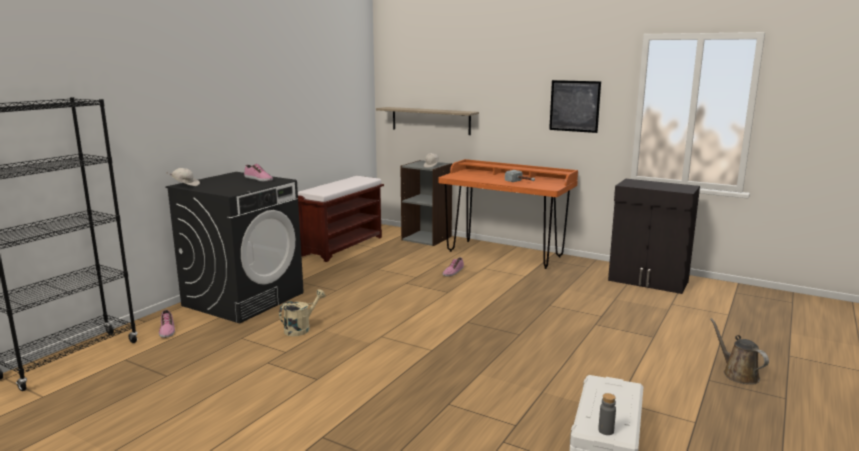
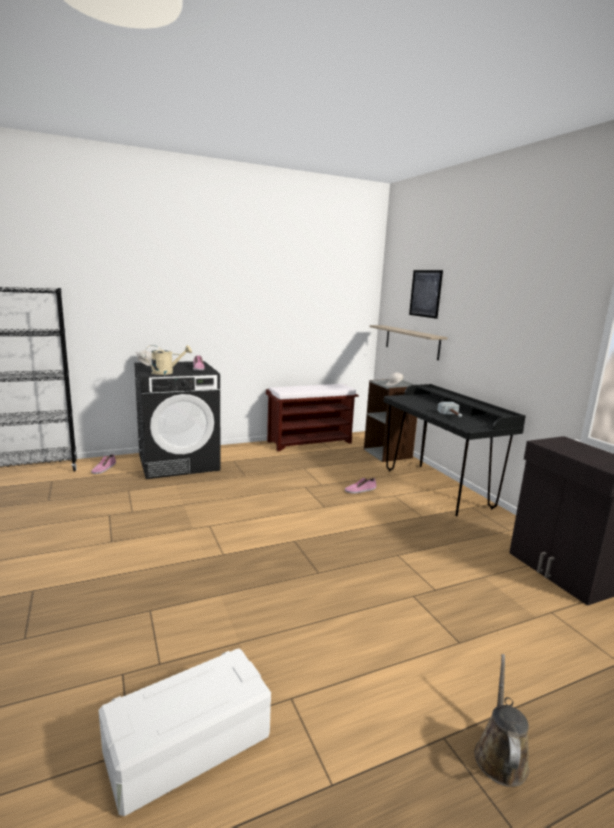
camera: 35 degrees right, 0 degrees up
(301, 328) = (171, 497): beige watering can -> beige watering can (166, 372)
(504, 254) = (437, 488): orange desk -> black desk
(574, 106) = (532, 340): picture -> picture (425, 293)
(606, 431) = (125, 725): grey bottle -> none

